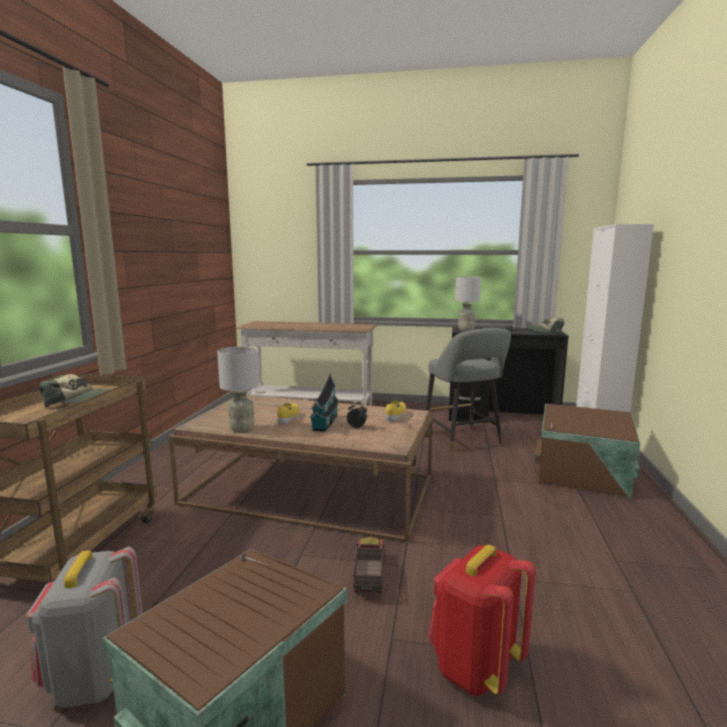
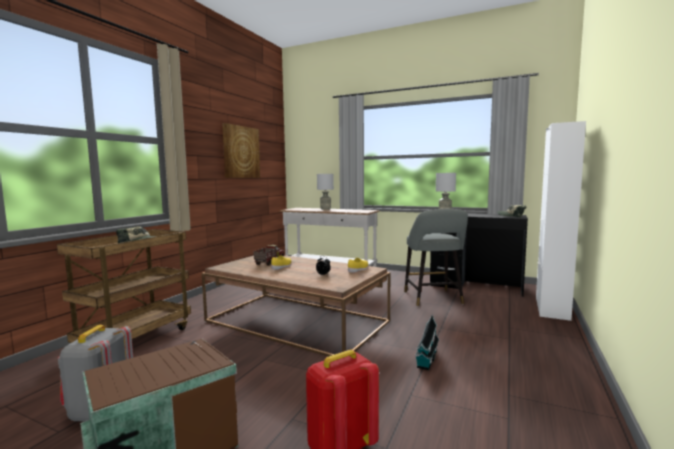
camera: 15 degrees right, 5 degrees down
(179, 243) = (241, 152): none -> picture
(241, 429) = (245, 271): grey table lamp -> grey table lamp (325, 209)
(324, 423) = (303, 271): toy house -> toy house (426, 359)
(368, 575) = (302, 378): toy truck -> toy truck (269, 262)
(583, 476) = (520, 332): brown storage box -> none

